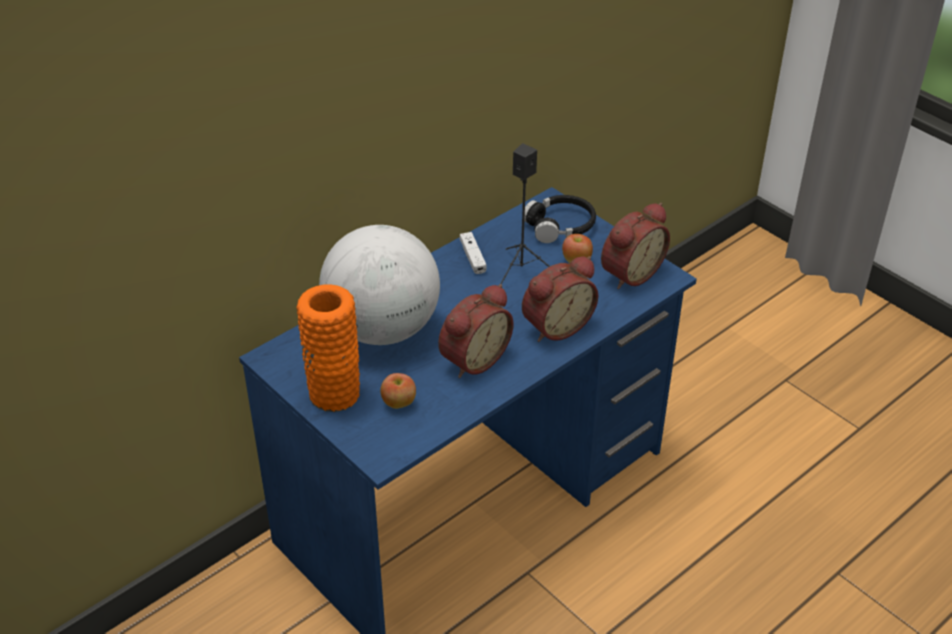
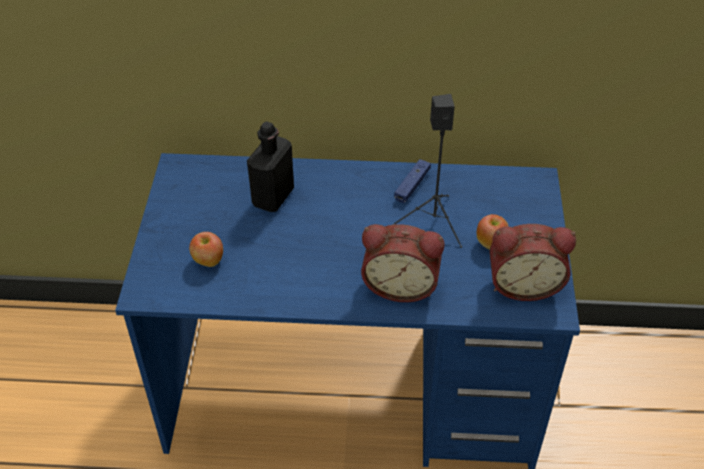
camera: 45 degrees right, 5 degrees up
(334, 393) = (180, 221): orange vase -> none
(382, 329) = (273, 197): globe -> black bottle
(472, 257) = (412, 185): white game controller -> blue game controller
(472, 358) = (303, 265): alarm clock -> none
(560, 226) = (518, 205): black headphones -> none

